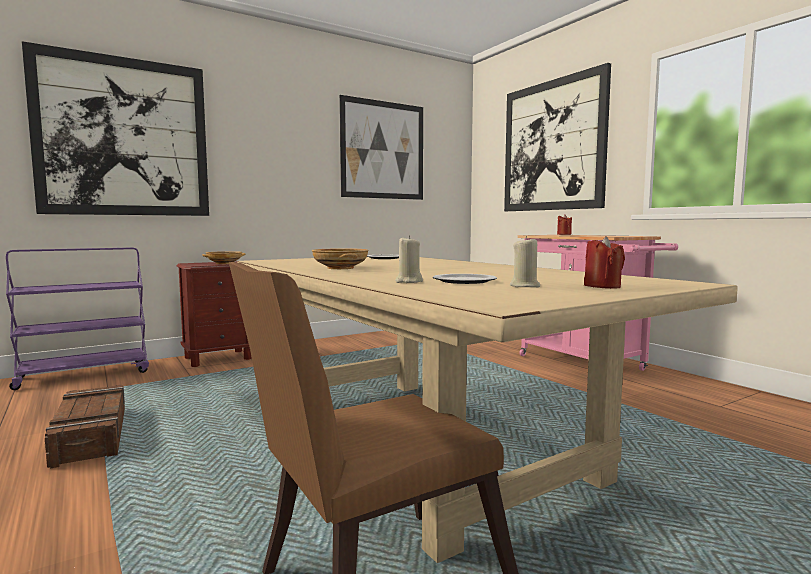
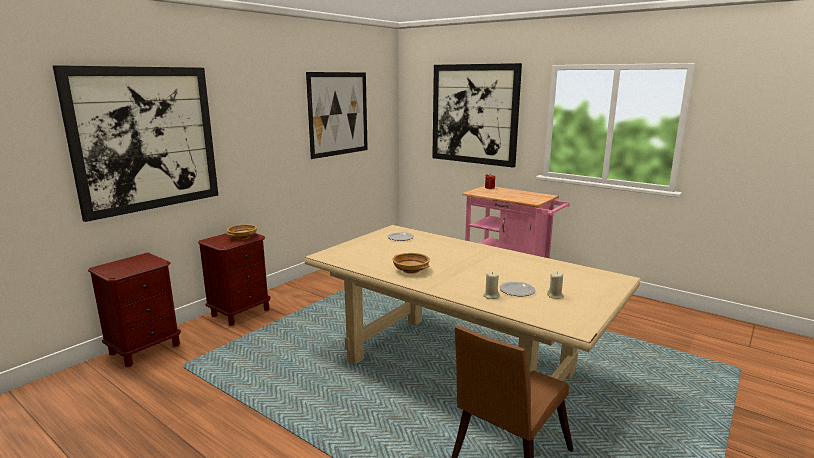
camera: 20 degrees left, 10 degrees up
(85, 374) = (145, 349): purple cart -> brown nightstand
(90, 435) = (236, 406): crate -> none
(602, 286) = (589, 291): red candle -> none

